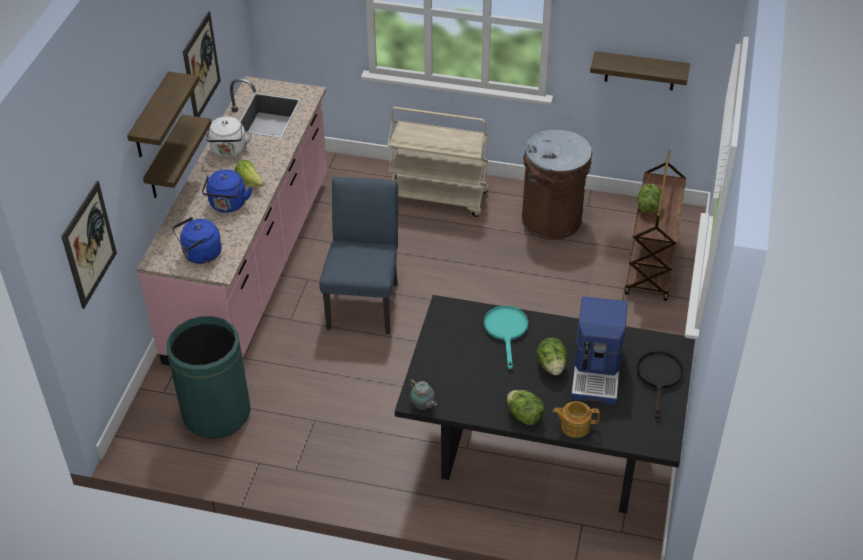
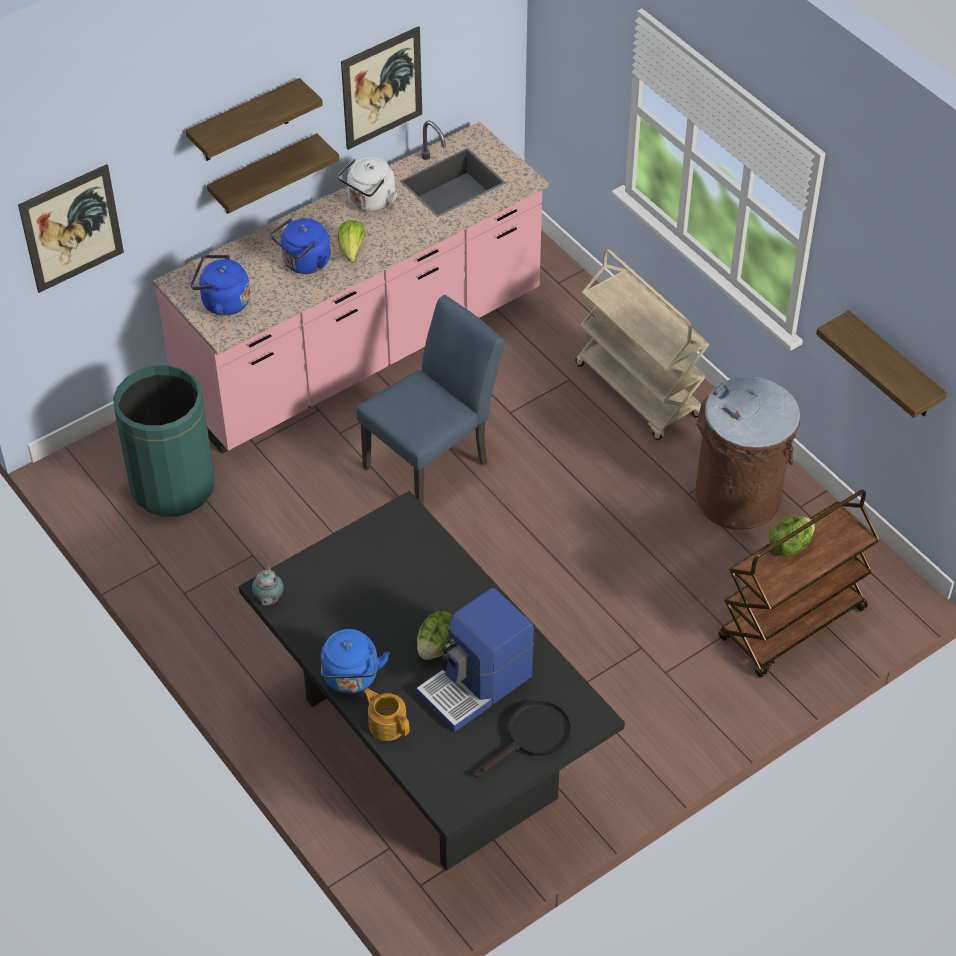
camera: 40 degrees right, 5 degrees up
(506, 331) = (437, 579): turquoise frying pan -> none
(524, 416) = (351, 678): lettuce -> blue kettle

